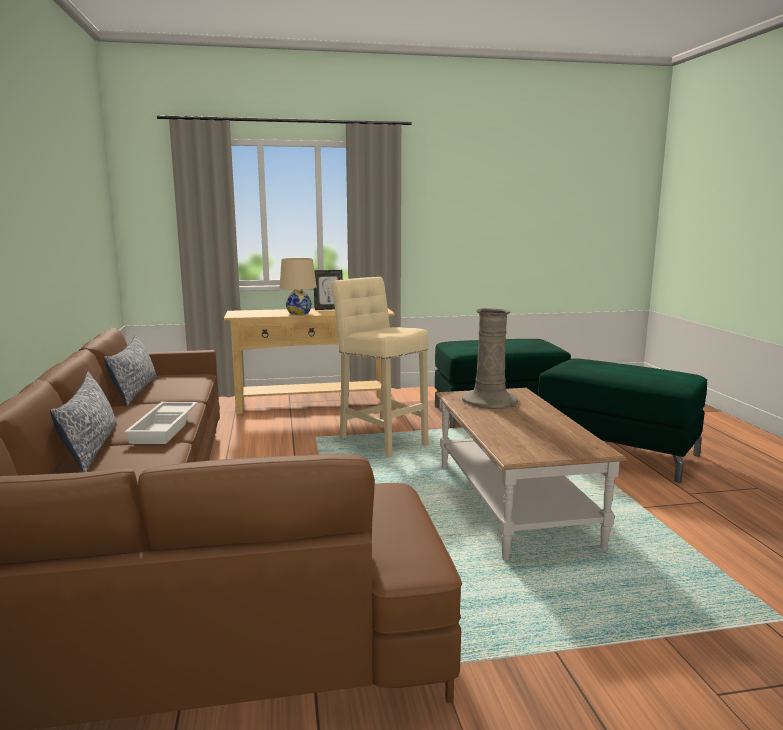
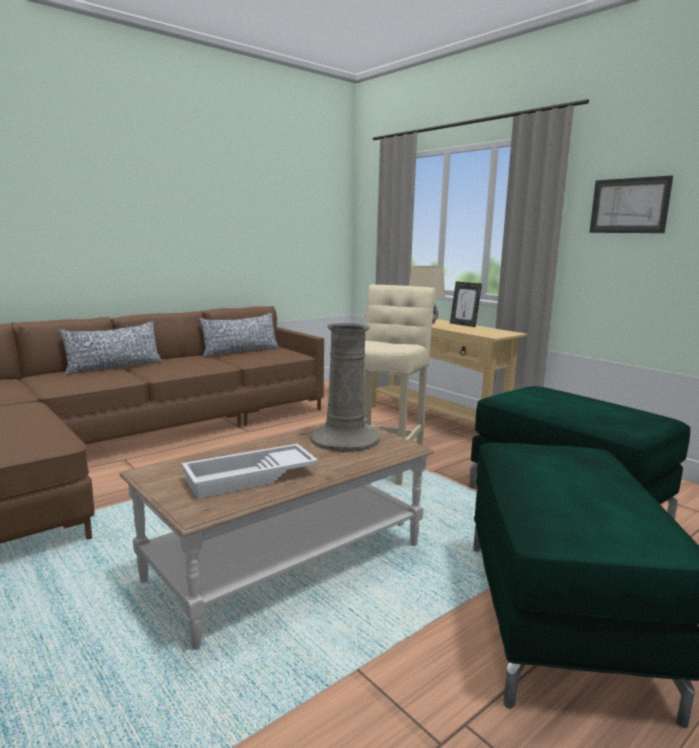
camera: 60 degrees right, 0 degrees up
(165, 428) = (161, 371): white tray -> white tray (250, 478)
(441, 202) = (629, 205): none -> picture

